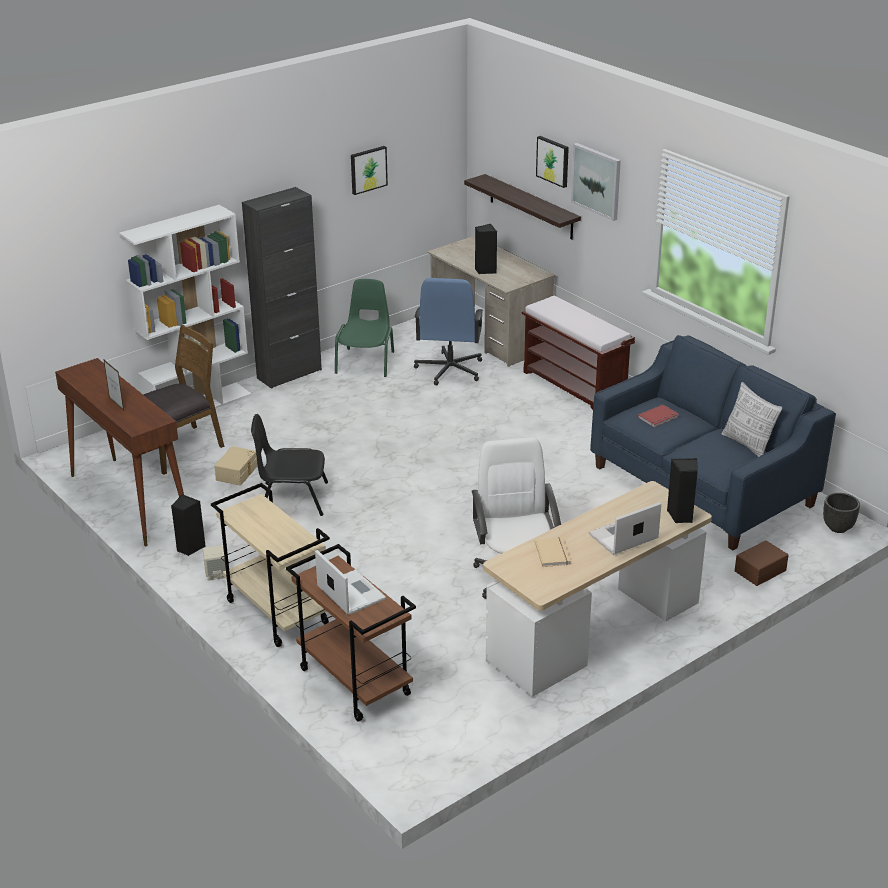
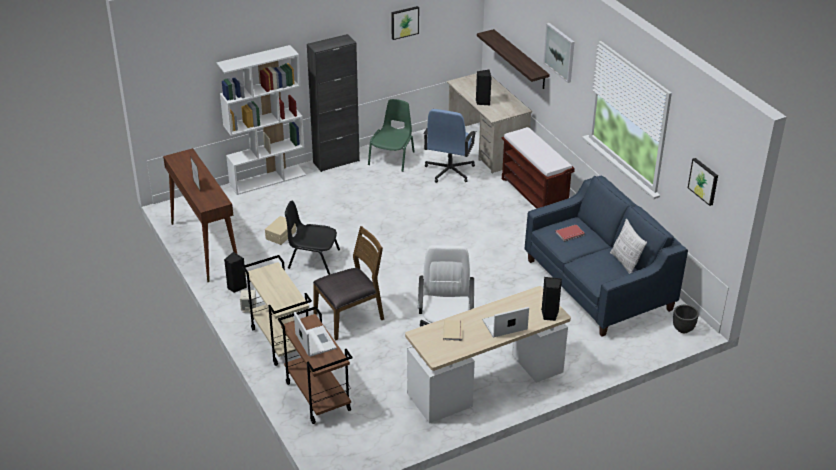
camera: 10 degrees right, 5 degrees up
(179, 448) = (247, 211): brown chair -> brown chair (350, 317)
(553, 161) = (535, 31): picture -> picture (704, 181)
(759, 570) = (614, 353): brown storage box -> none

